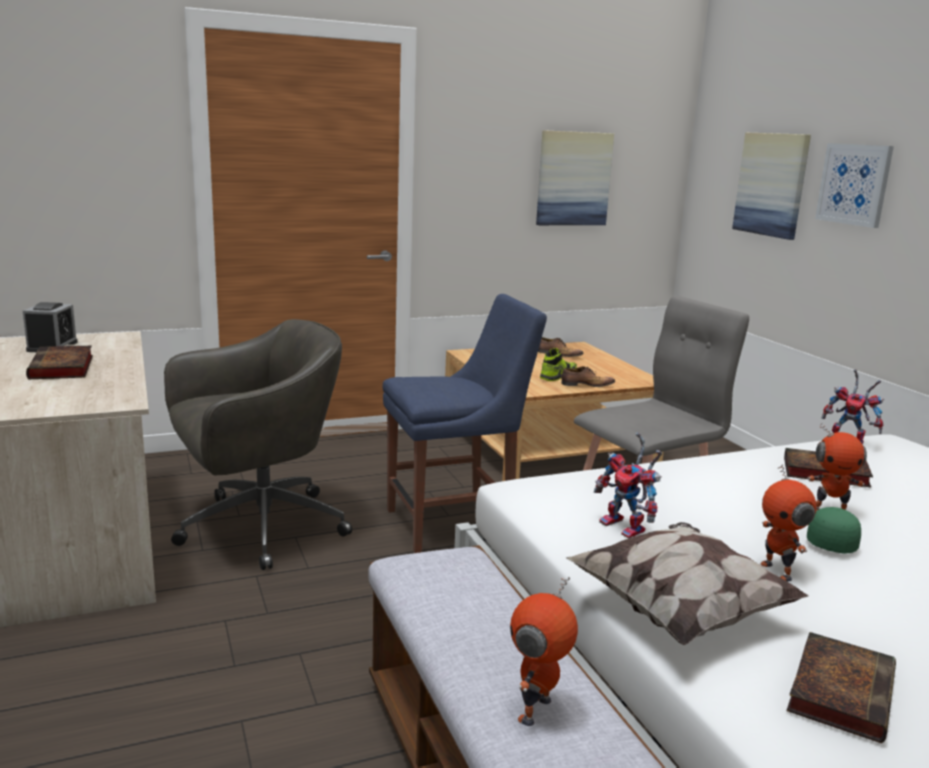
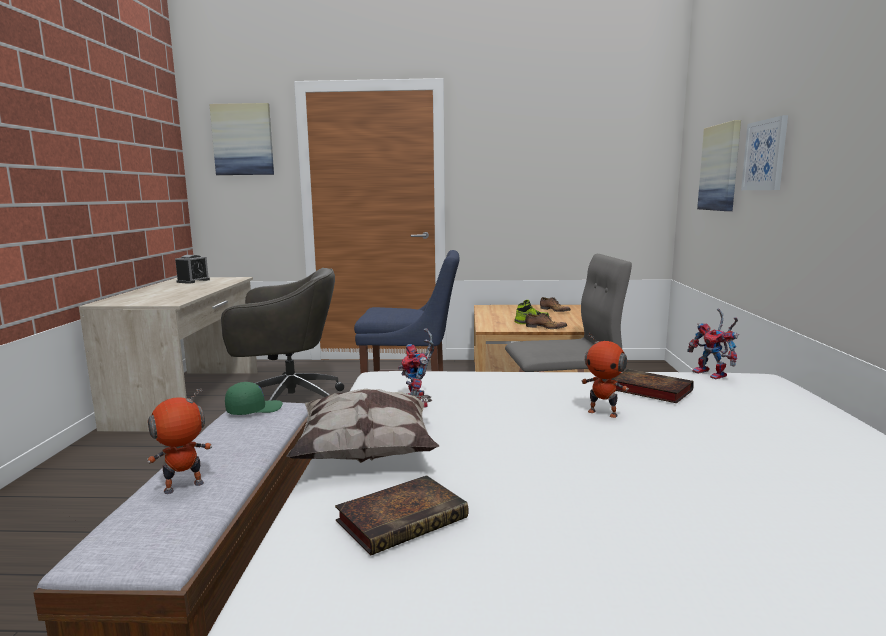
camera: 25 degrees right, 5 degrees down
(62, 368) = (177, 289): book -> none
(573, 178) = (572, 178): picture -> picture (243, 140)
(778, 571) = (487, 442): toy robot -> none
(832, 541) = (568, 430): green cap -> green cap (254, 409)

